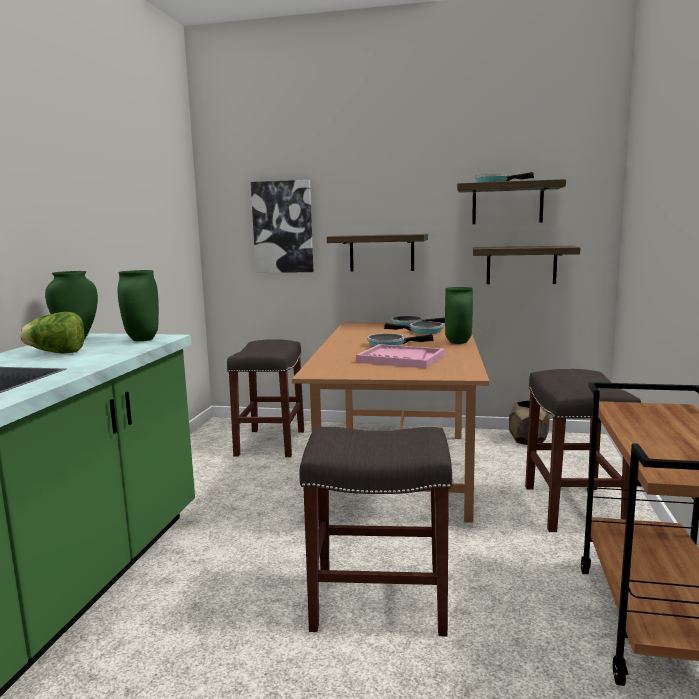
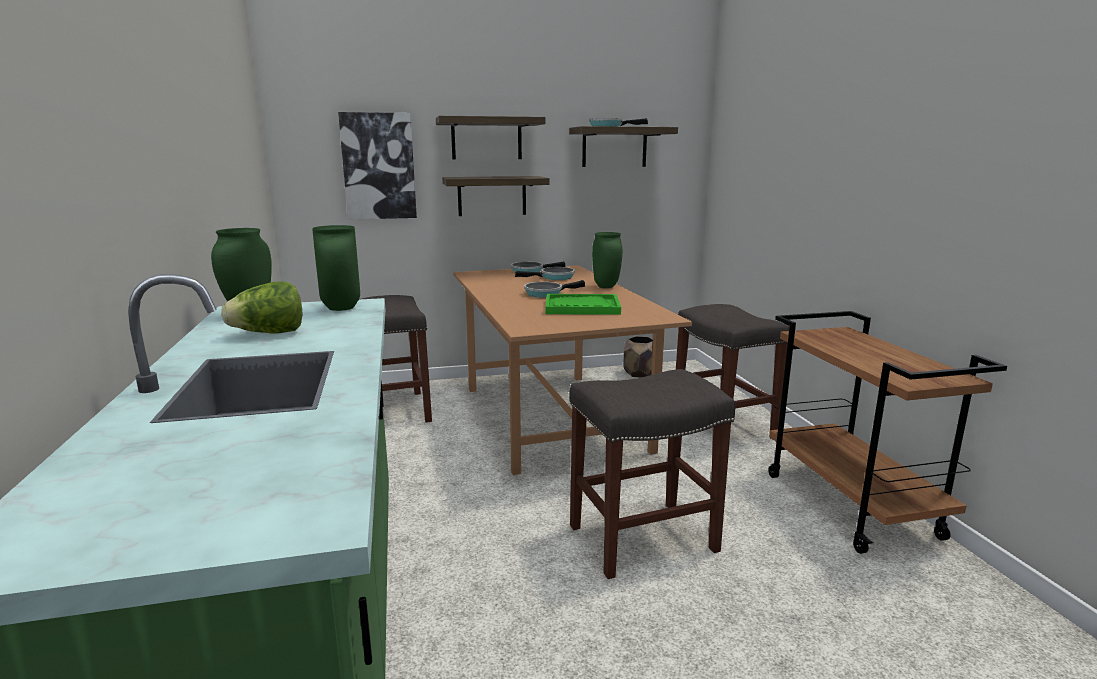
camera: 25 degrees left, 5 degrees up
(400, 359) = (582, 307): pink tray -> green tray
(521, 265) = (626, 208): shelf -> shelf (486, 139)

